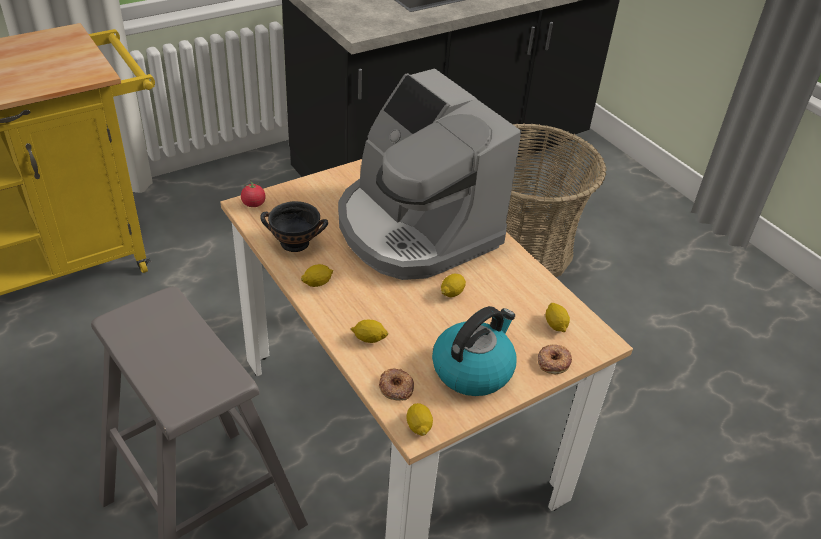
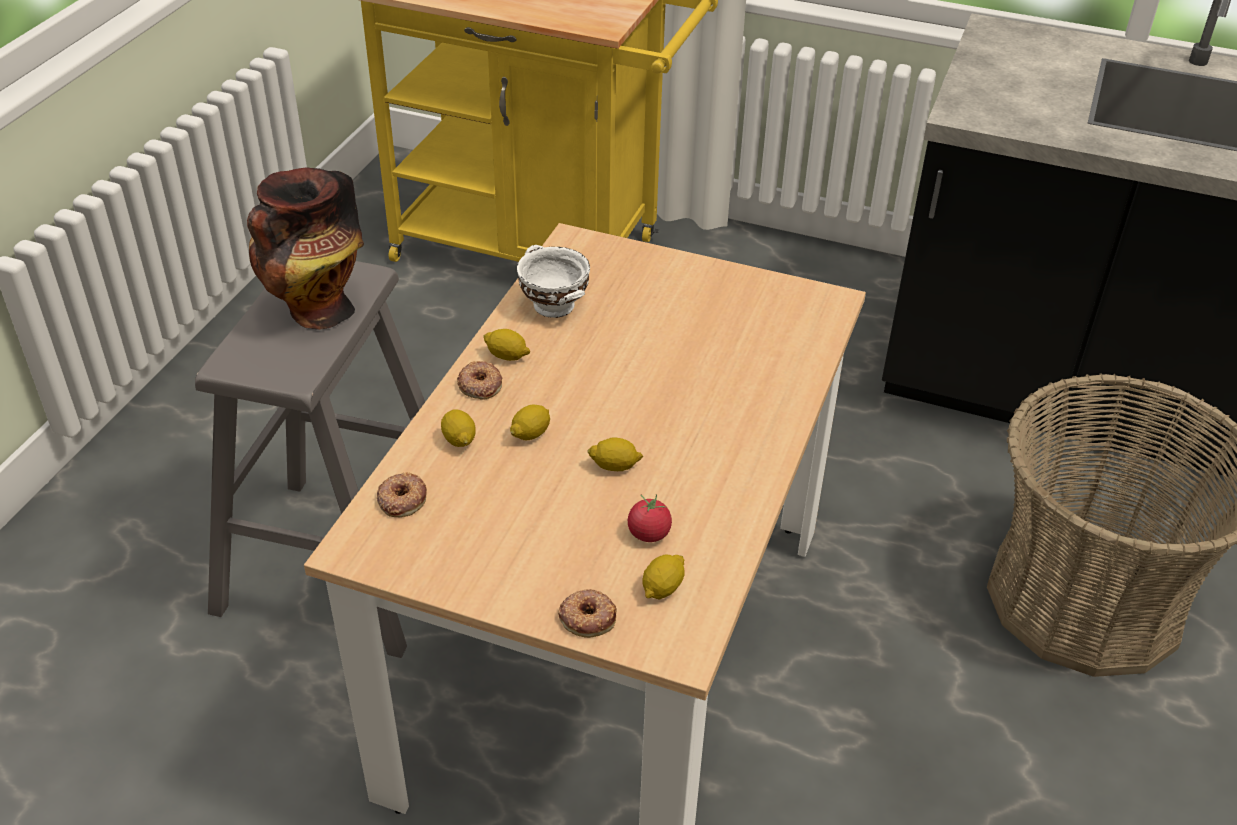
camera: 55 degrees right, 0 degrees up
(174, 338) = (318, 311): none -> vase
(253, 204) = (582, 244): tomato -> tomato (649, 533)
(294, 242) = (554, 305): black bowl -> white bowl
(330, 306) = (480, 385): none -> donut
(415, 228) = (697, 378): coffee machine -> none
(418, 426) = (357, 547): lemon -> lemon (531, 433)
(473, 369) = (497, 548): kettle -> none

